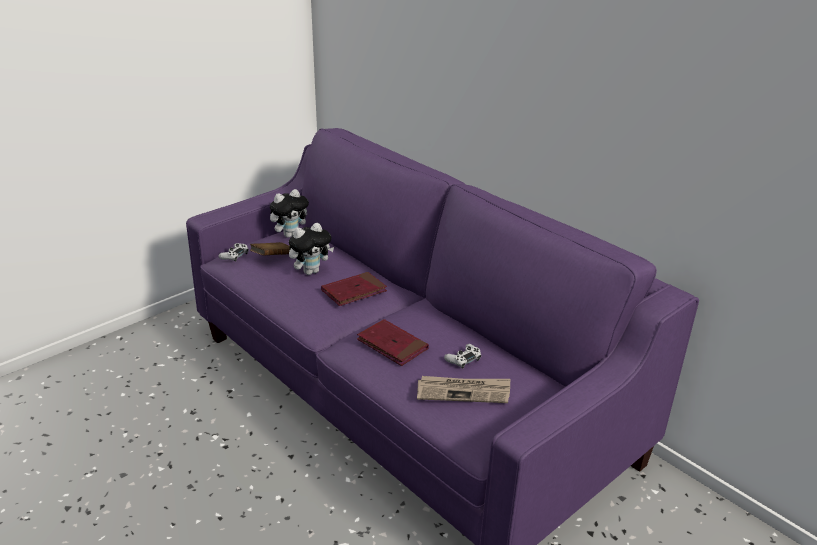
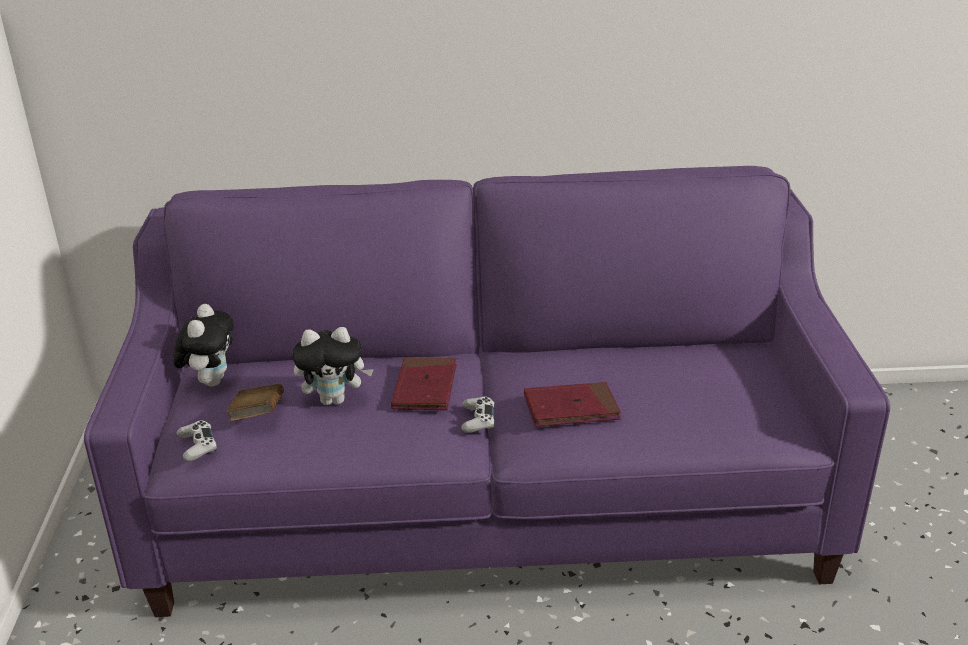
camera: 50 degrees left, 0 degrees up
(311, 271) = (334, 399): plush toy -> plush toy turned 75 degrees clockwise
(463, 359) = (649, 375): white game controller -> white game controller (478, 420)
(463, 391) = (705, 401): newspaper -> none

